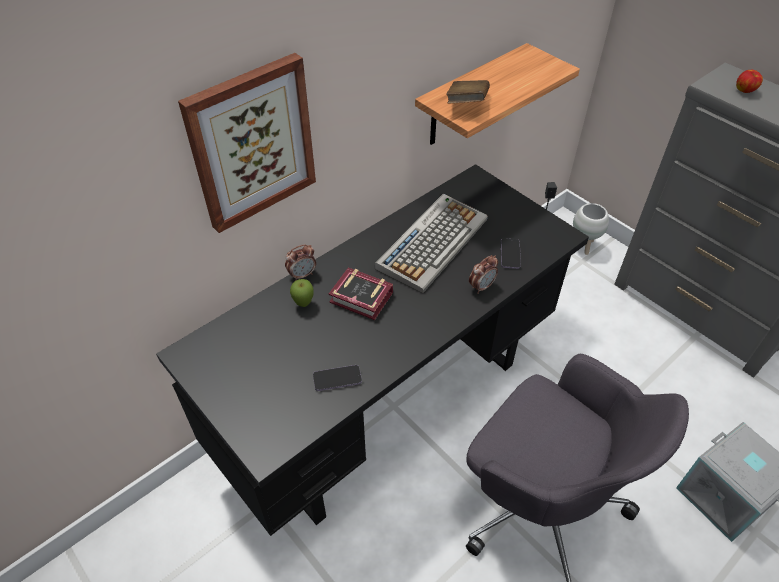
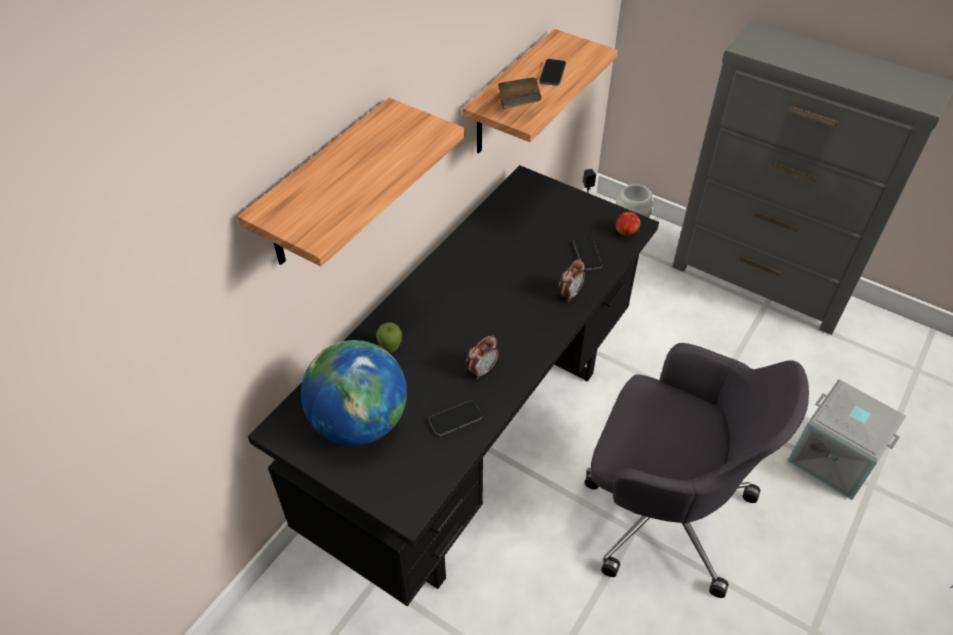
camera: 15 degrees left, 0 degrees up
(251, 143) = (324, 187): picture -> shelf
(253, 362) = (359, 422): none -> globe
(302, 275) = (377, 319): alarm clock -> alarm clock (482, 370)
(363, 299) = (452, 332): book -> none
(432, 242) = (503, 257): keyboard -> none
(509, 81) = (552, 74): none -> phone
(745, 91) = (779, 48): apple -> apple (626, 232)

